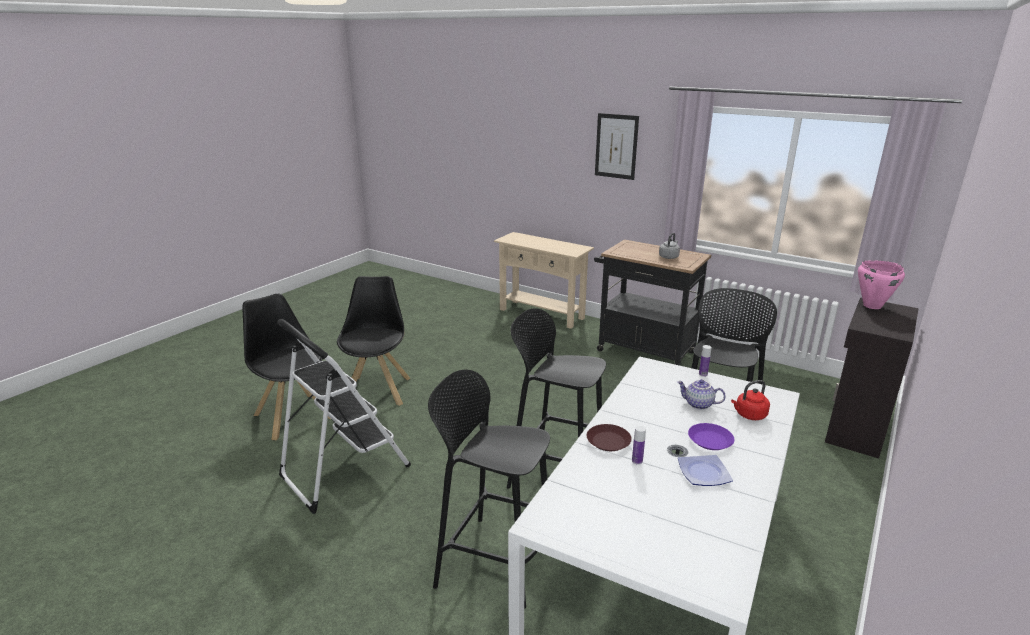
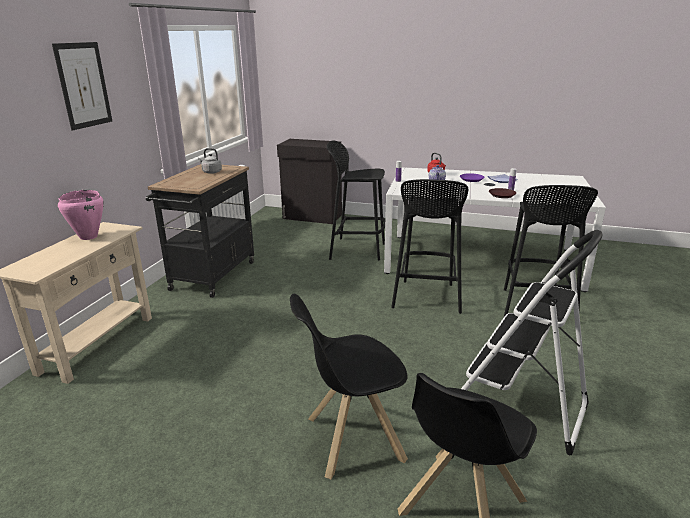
camera: 105 degrees left, 0 degrees up
(871, 306) = (291, 143): pink cooking pot -> pink cooking pot (88, 237)

